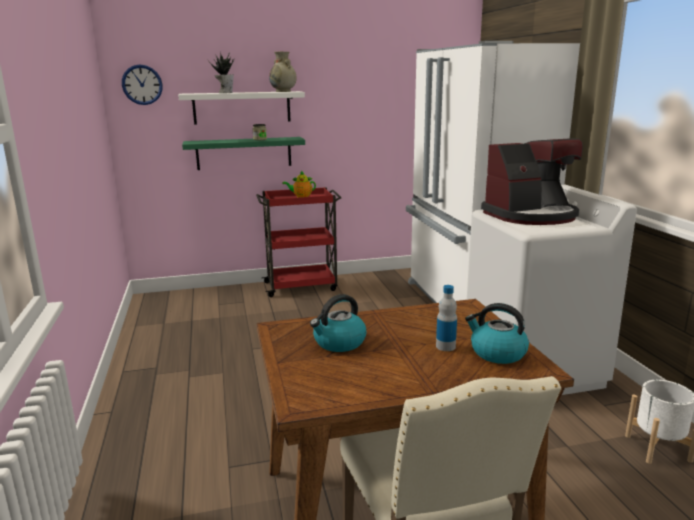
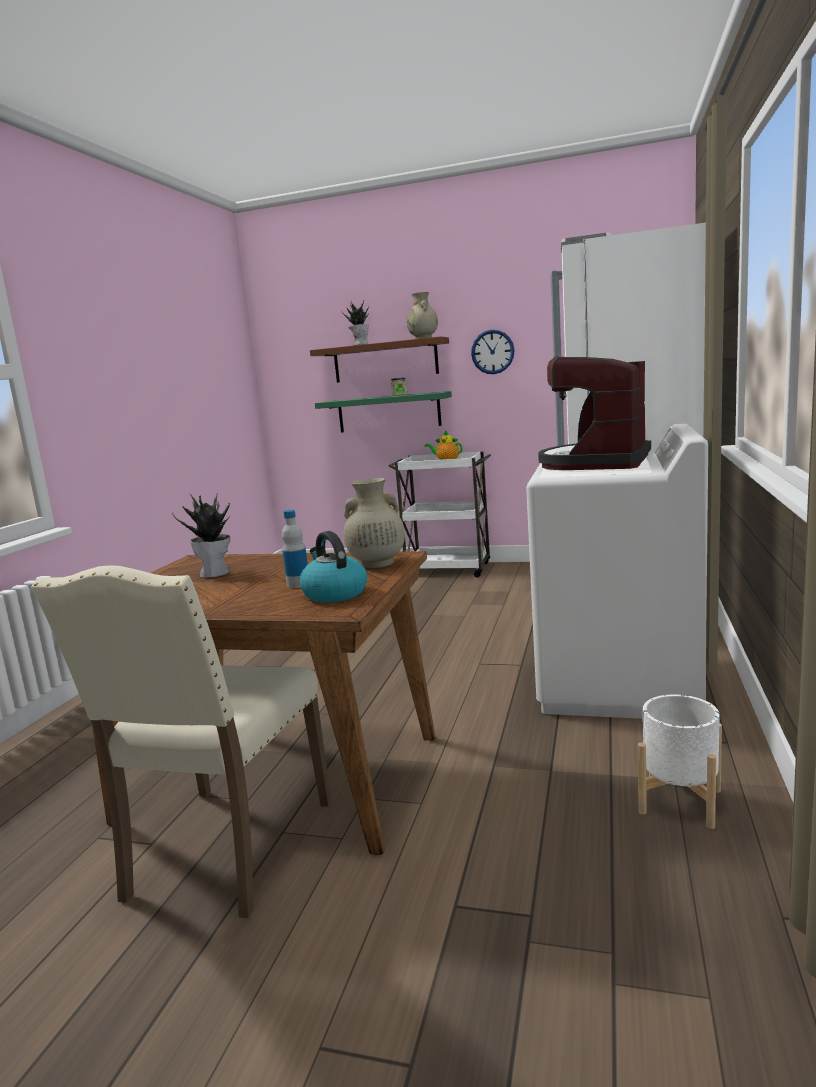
camera: 30 degrees right, 5 degrees down
(142, 84) = (287, 344): wall clock -> wall clock (492, 352)
(242, 107) = (385, 361): white shelf -> brown shelf
(302, 286) = (448, 570): red cart -> white cart
(339, 343) = (215, 573): kettle -> potted plant
(465, 316) = (376, 563): none -> beige vase
(531, 216) = (596, 463): coffee machine -> coffee machine turned 105 degrees clockwise

